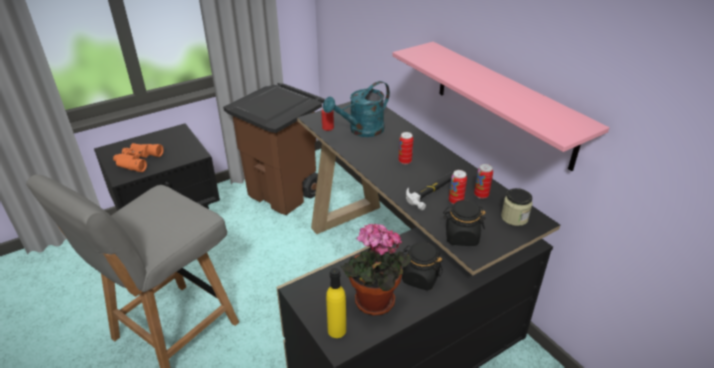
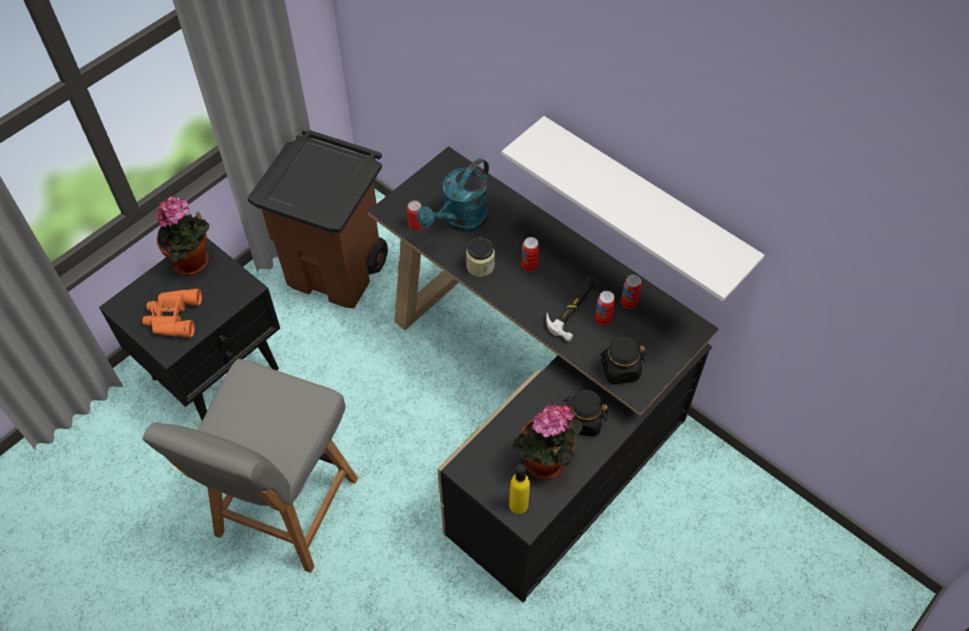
camera: 15 degrees left, 20 degrees up
(171, 136) = (194, 263): none -> potted plant
(503, 103) = (644, 203): pink shelf -> white shelf
(514, 217) = (670, 329): jar -> jar (480, 266)

